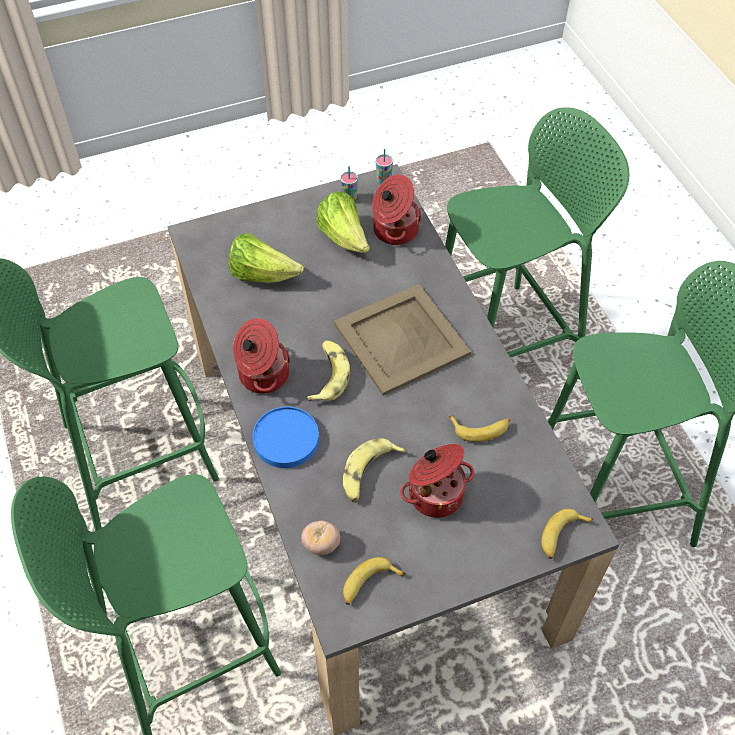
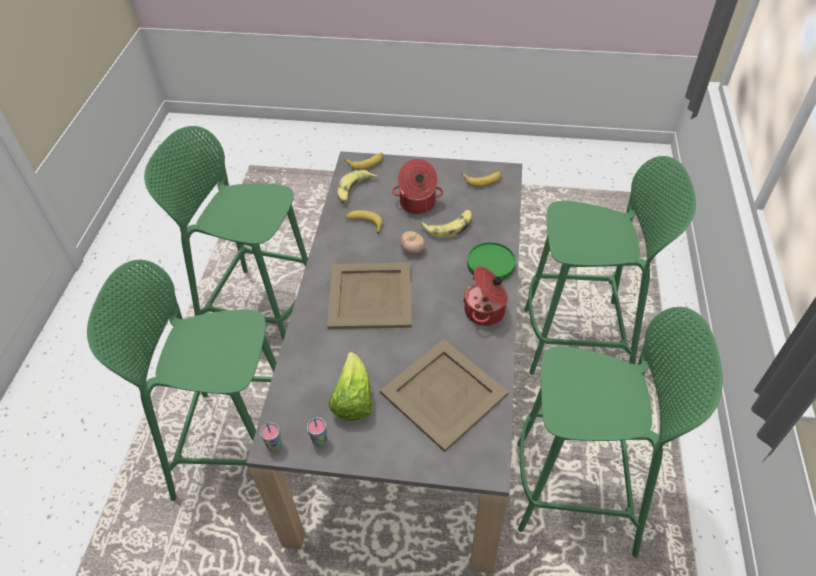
camera: 150 degrees left, 5 degrees down
(262, 275) = (444, 394): lettuce -> beige tray
(285, 439) = (491, 264): blue plate -> green plate
(321, 544) = (499, 205): tomato -> tomato (412, 250)
(328, 375) = (438, 292): banana -> banana (354, 190)
(394, 230) = (306, 388): cooking pot -> none

